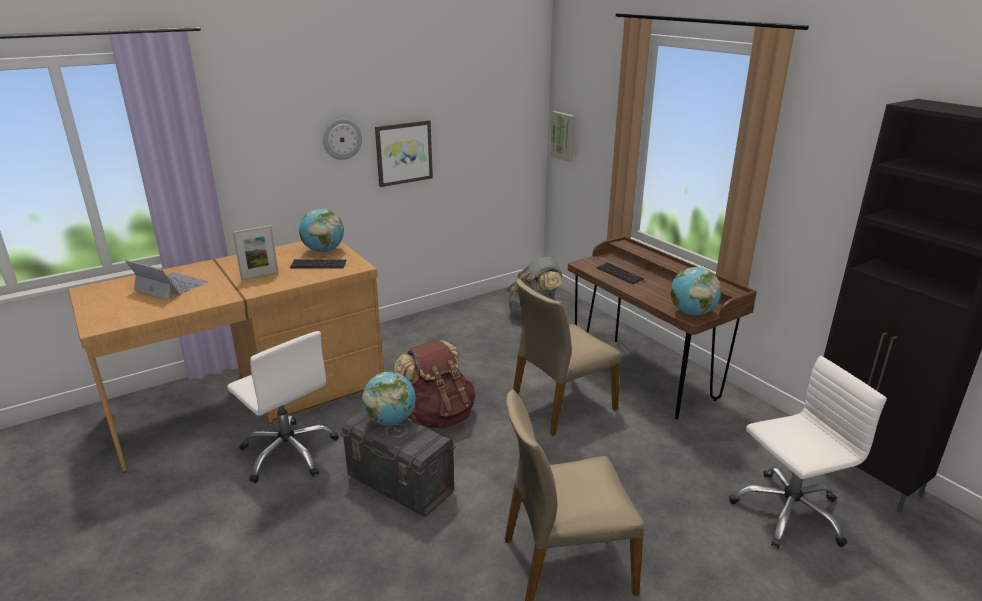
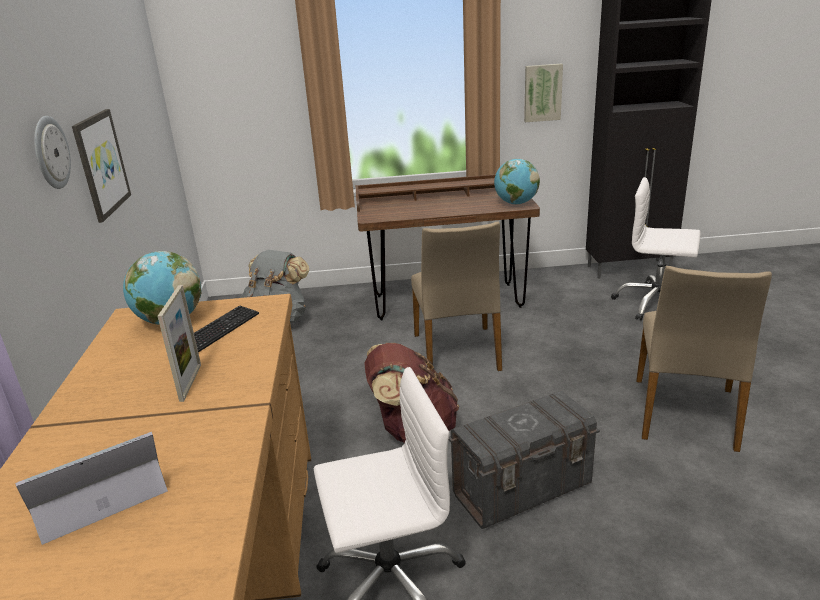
camera: 60 degrees left, 0 degrees up
(390, 420) = (500, 422): globe -> none
(564, 136) = (203, 111): picture -> picture (542, 92)
(619, 274) = (413, 210): keyboard -> none
(788, 512) = (656, 304): white office chair -> white office chair turned 75 degrees counterclockwise

